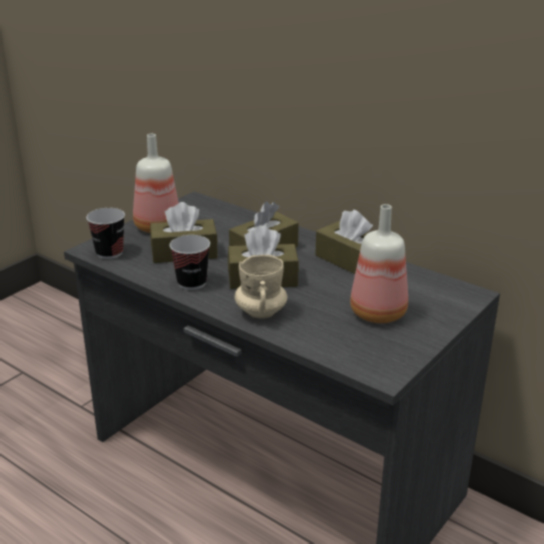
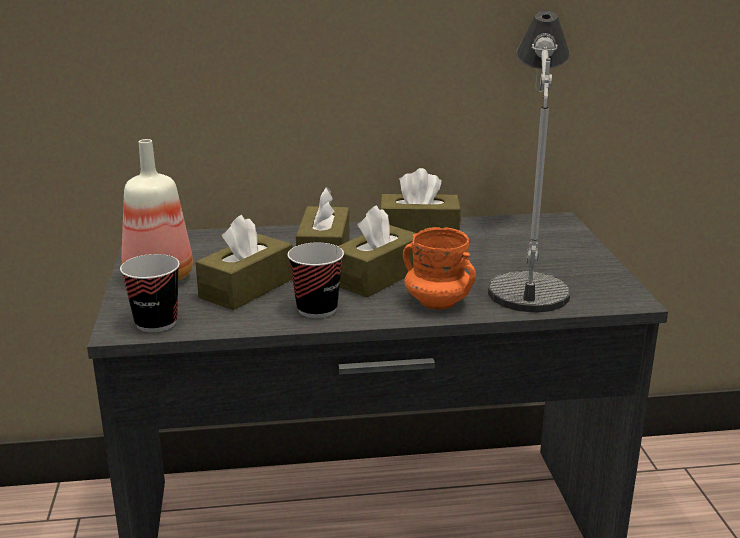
camera: 45 degrees left, 5 degrees down
(260, 312) = (437, 302): beige mug -> orange mug
(380, 313) = (529, 260): bottle -> table lamp

